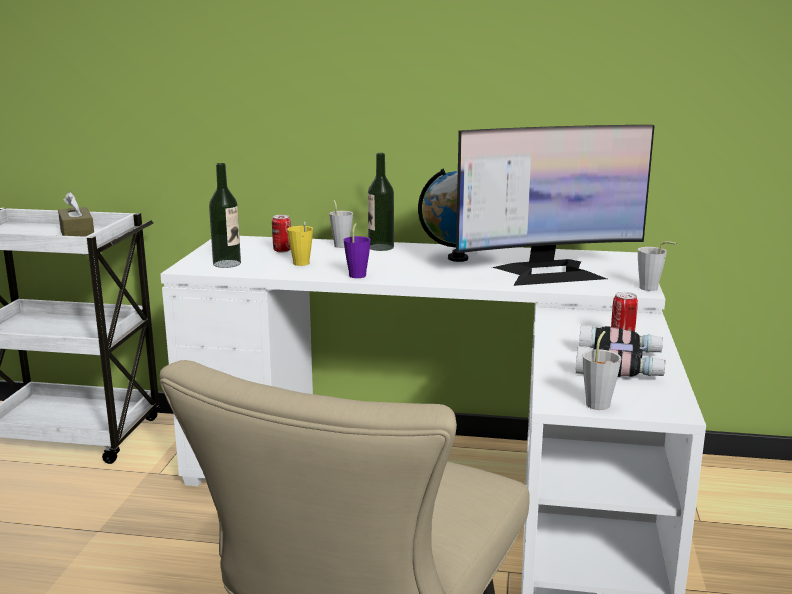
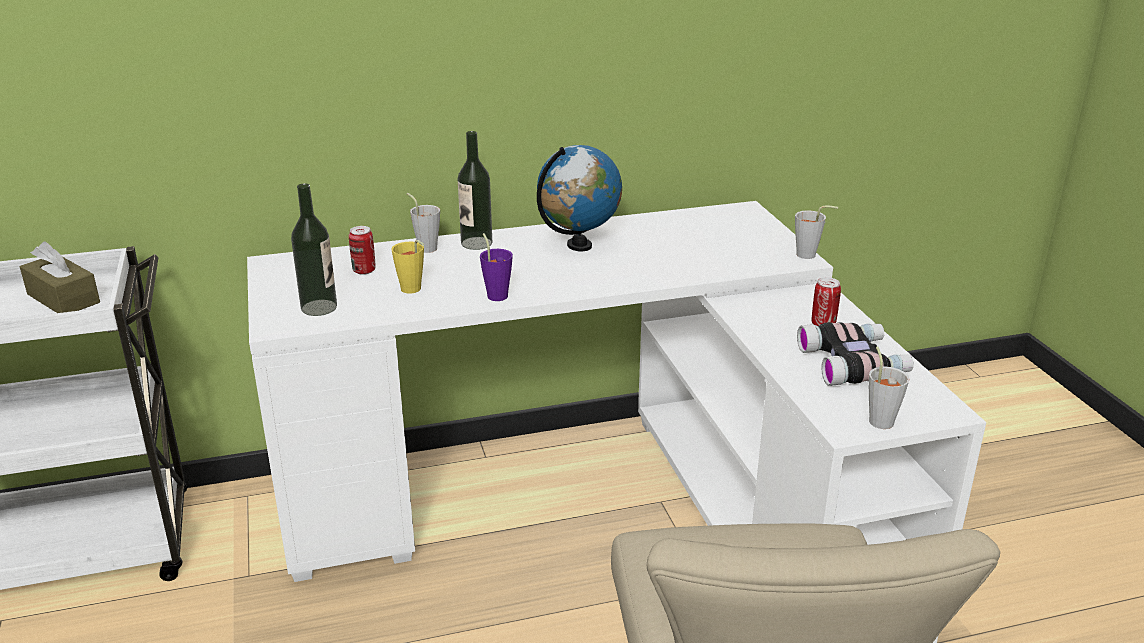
camera: 25 degrees left, 10 degrees up
(548, 272) = (693, 250): monitor -> none

